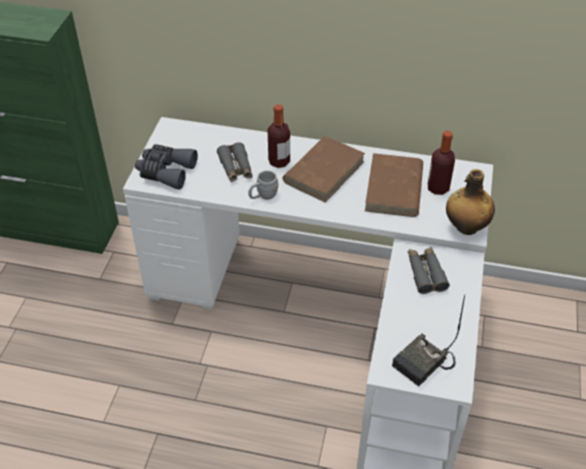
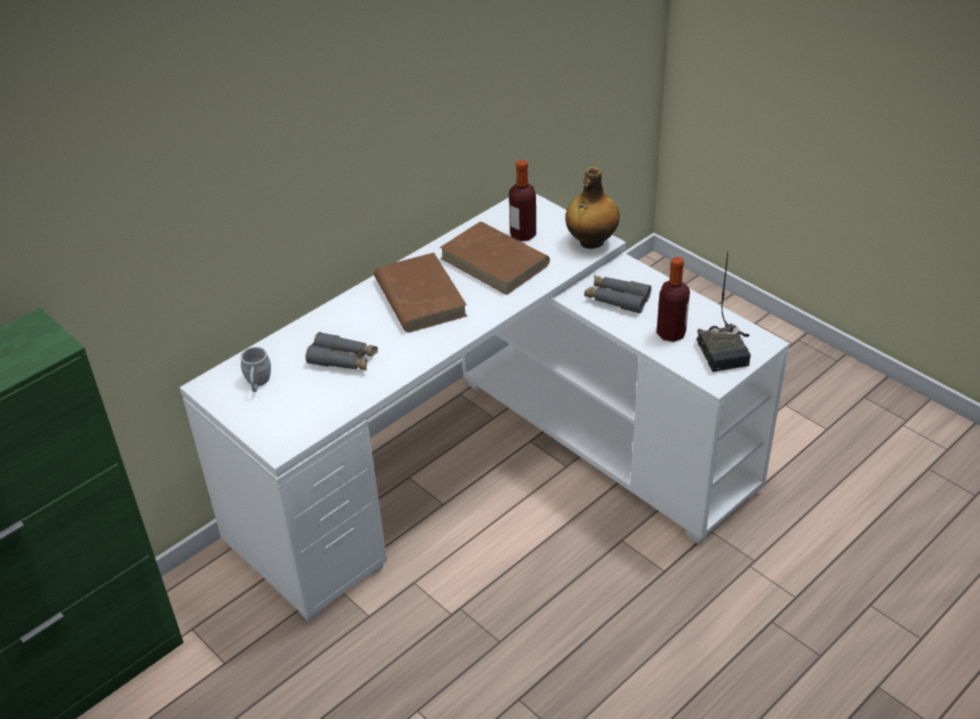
camera: 55 degrees left, 5 degrees down
(165, 171) = (286, 419): grey binoculars -> none
(263, 196) = (410, 357): grey mug -> grey mug (257, 383)
(279, 161) = (369, 323): bottle -> bottle (671, 333)

